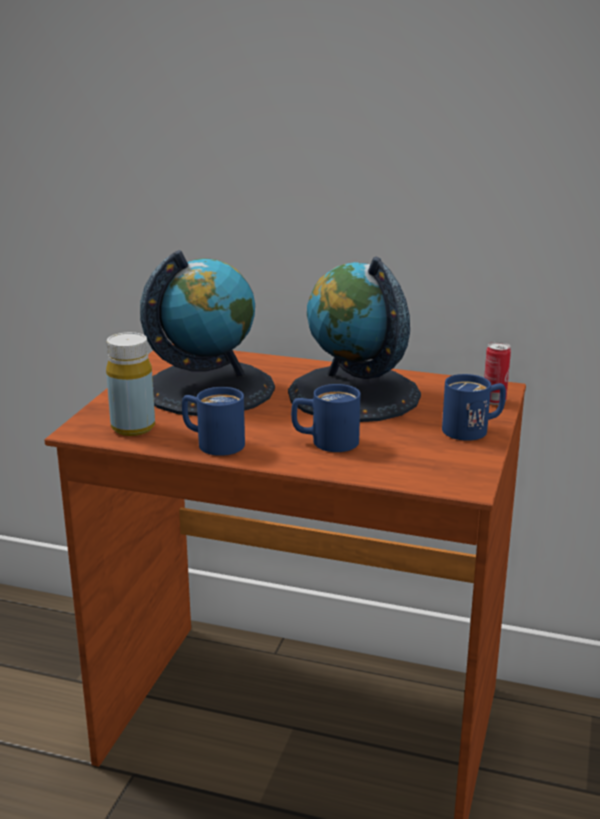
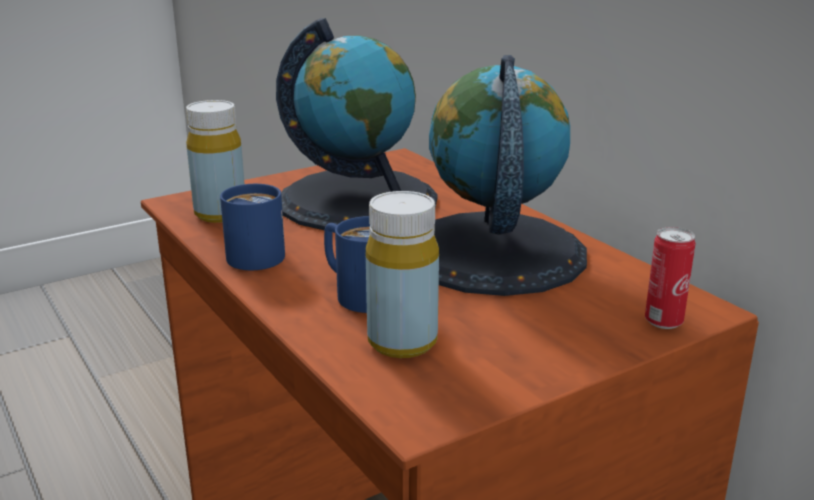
camera: 40 degrees right, 0 degrees up
(396, 457) = (402, 342): none -> yellow bottle
(473, 429) = (565, 347): blue mug -> none

